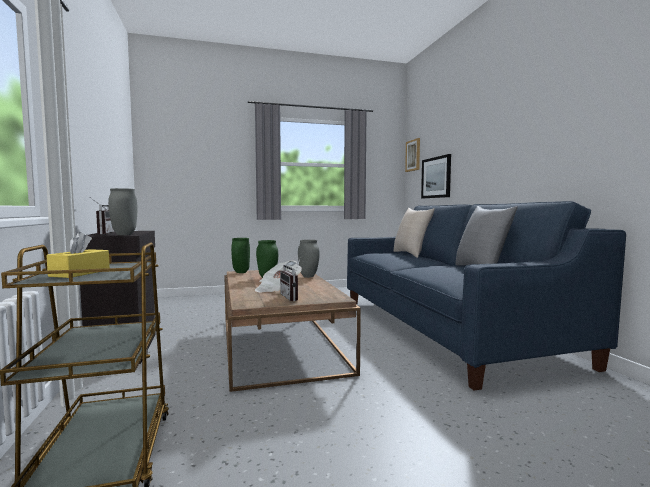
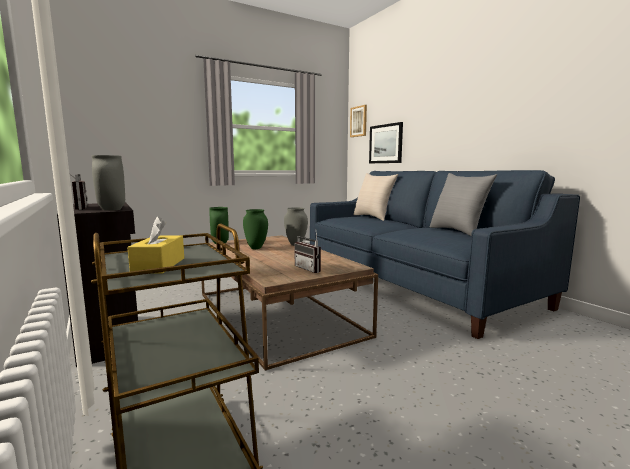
camera: 15 degrees left, 5 degrees up
(277, 289) = (283, 260): newspaper -> none

